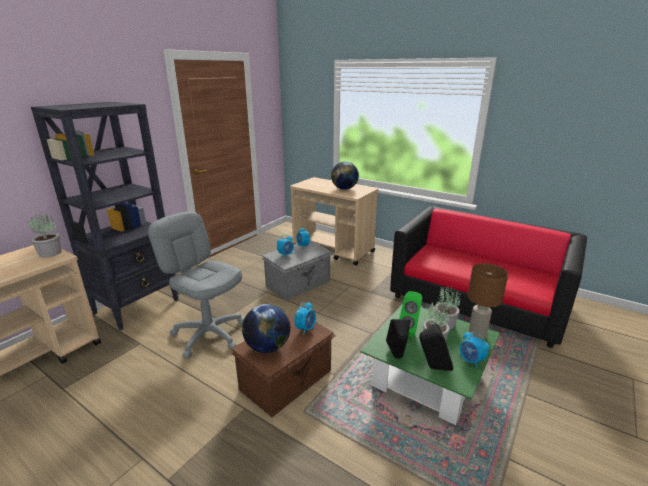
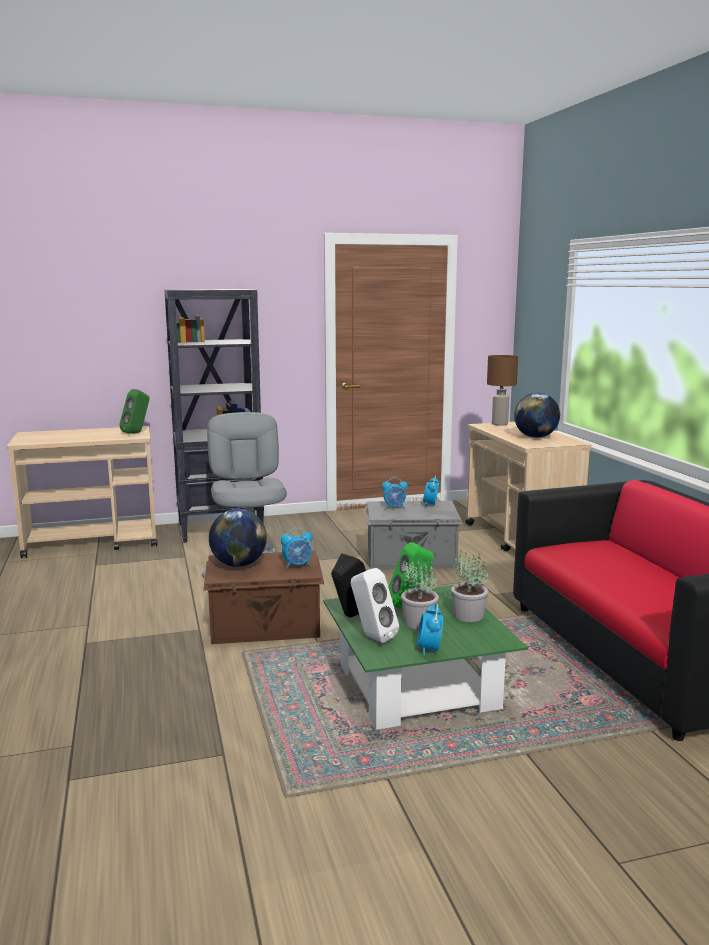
camera: 40 degrees right, 10 degrees down
(51, 253) = (137, 433): potted plant -> green speaker
(433, 368) = (372, 637): black speaker -> white speaker
(476, 335) = (489, 637): brown table lamp -> brown table lamp (499, 424)

